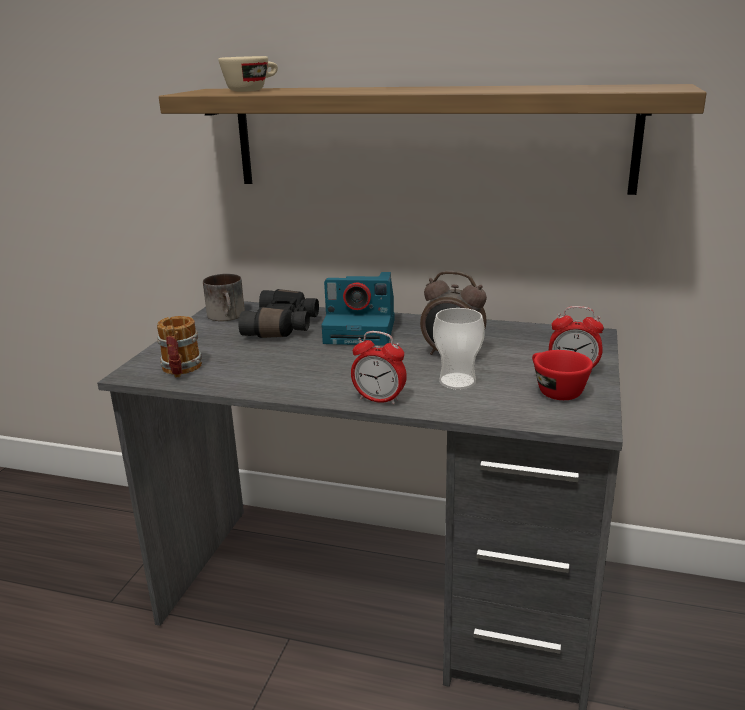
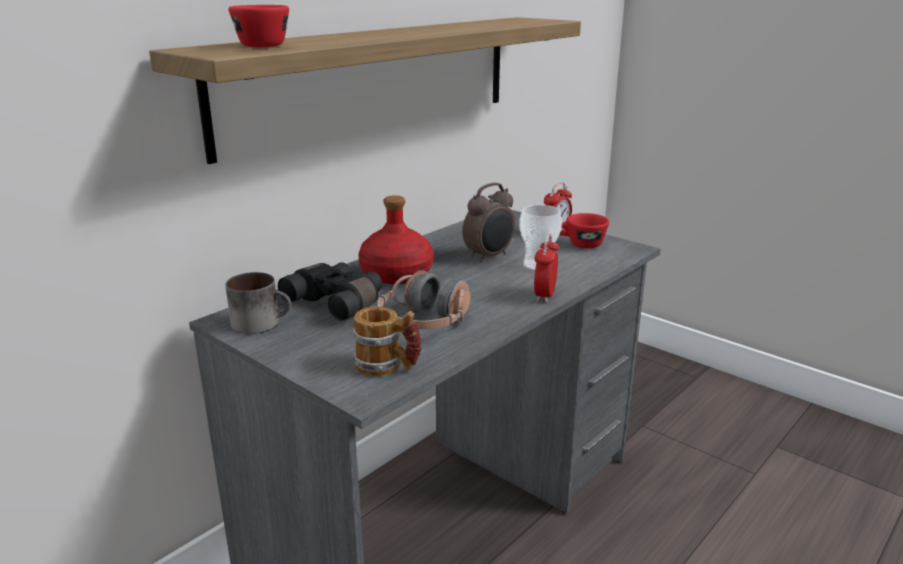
camera: 65 degrees left, 0 degrees up
(252, 90) = (261, 45): beige cup -> red cup
(271, 364) = (424, 322): none -> headphones
(362, 331) = (396, 274): camera -> red bottle
(379, 399) = (544, 295): alarm clock -> alarm clock turned 150 degrees clockwise

